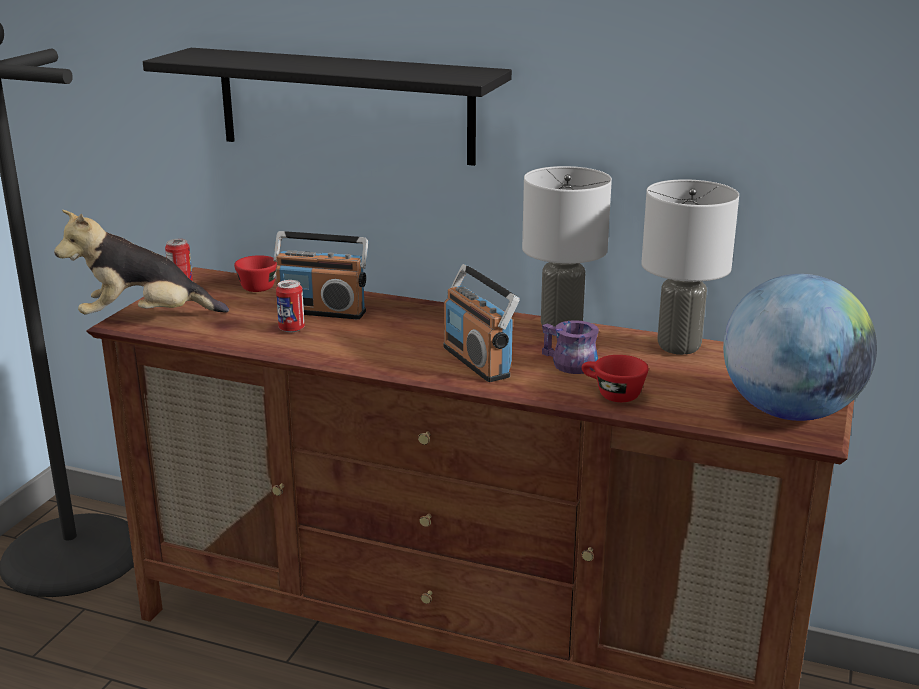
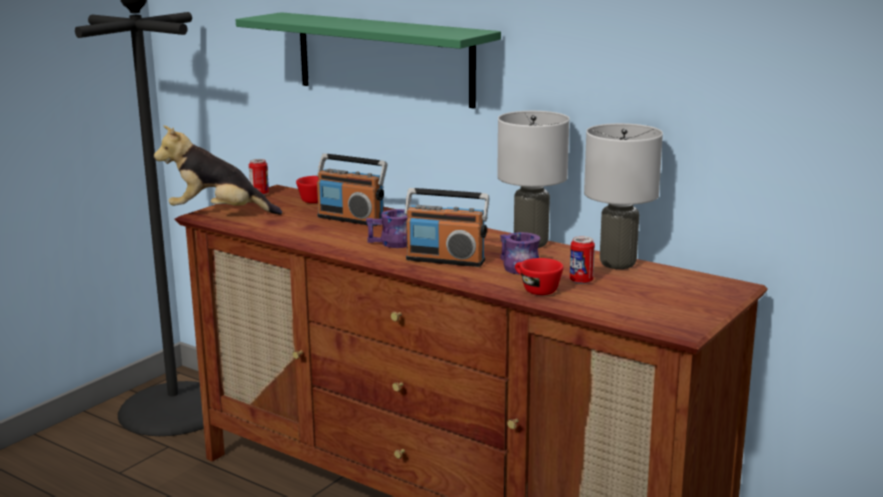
camera: 15 degrees right, 5 degrees down
(291, 329) = (320, 228): can -> can (581, 281)
(345, 105) = (384, 58): black shelf -> green shelf
(396, 343) = (392, 243): none -> purple mug
(477, 361) = (445, 260): radio -> radio turned 60 degrees counterclockwise
(790, 412) = (674, 314): globe -> none

